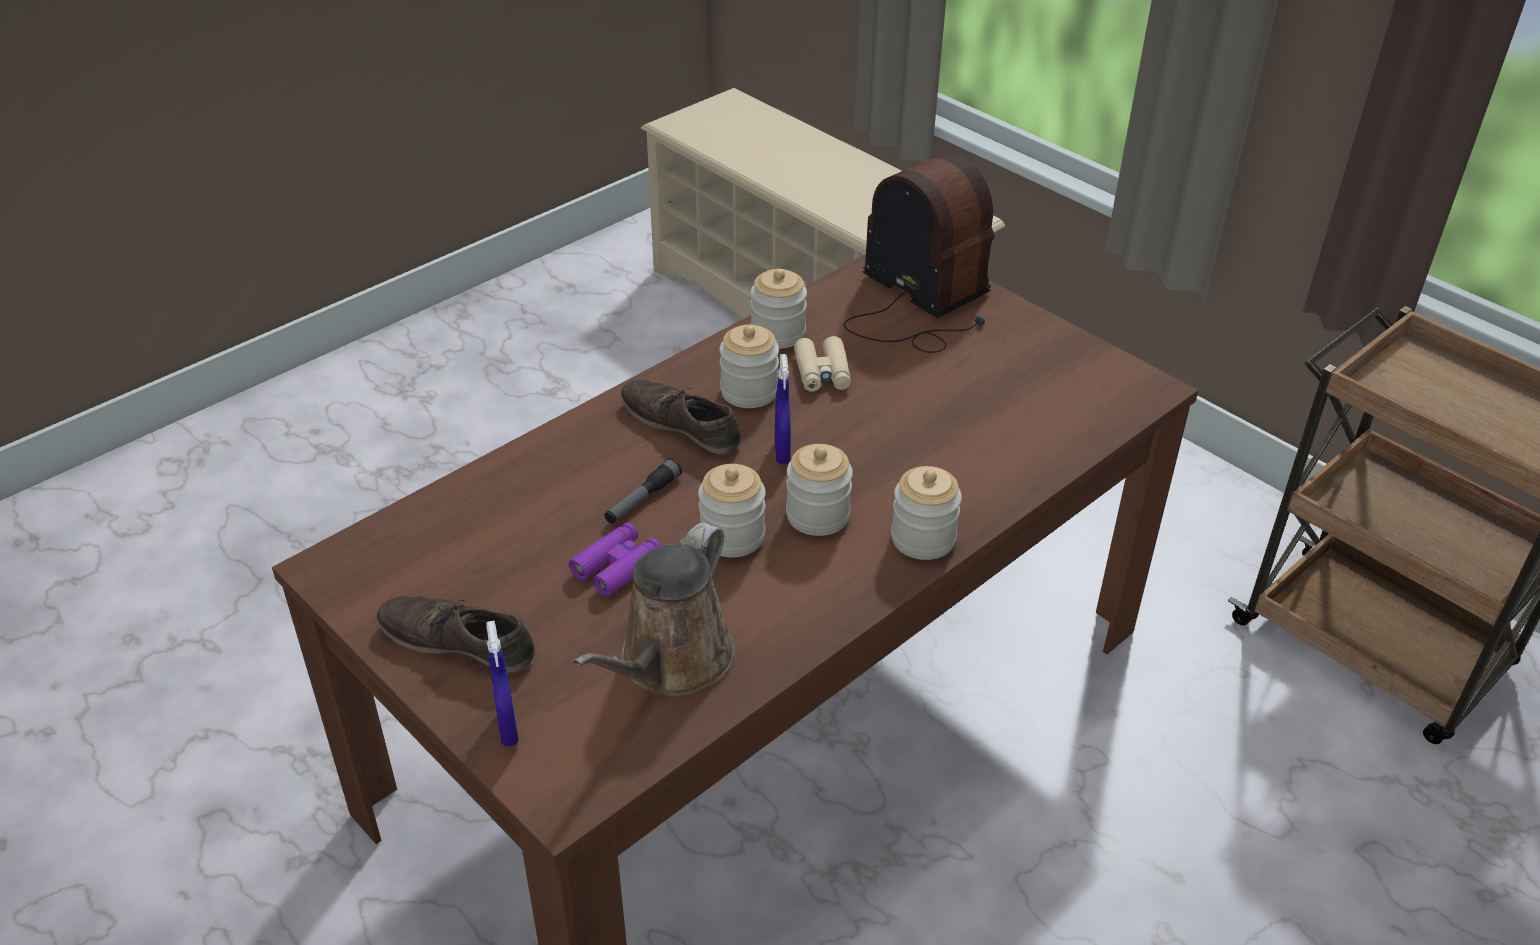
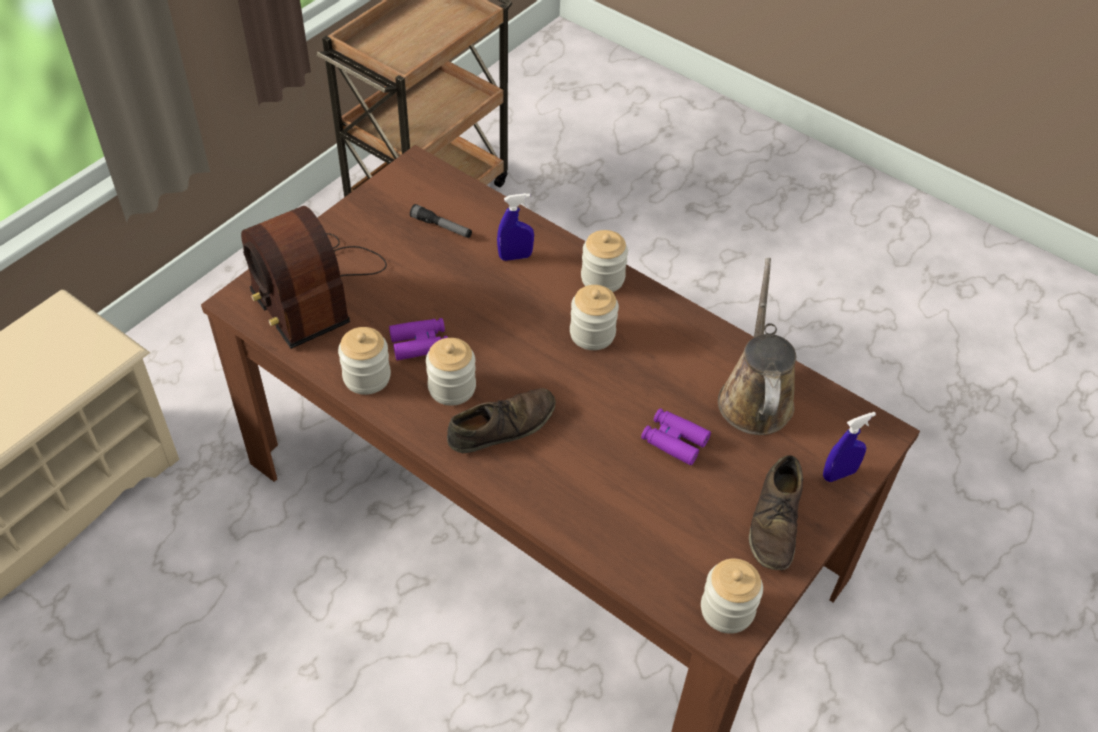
camera: 100 degrees left, 10 degrees up
(642, 499) = (598, 437): flashlight -> flashlight (441, 227)
(670, 663) = (755, 396): brown watering can -> brown watering can turned 105 degrees counterclockwise
(681, 424) = (502, 426): brown shoe -> brown shoe turned 150 degrees counterclockwise
(732, 536) = (626, 379): jar -> jar (727, 610)
(782, 452) = (526, 359): blue spray bottle -> blue spray bottle (515, 256)
(822, 373) = (420, 343): beige binoculars -> purple binoculars
(919, 303) = (314, 289): radio -> radio turned 75 degrees counterclockwise

